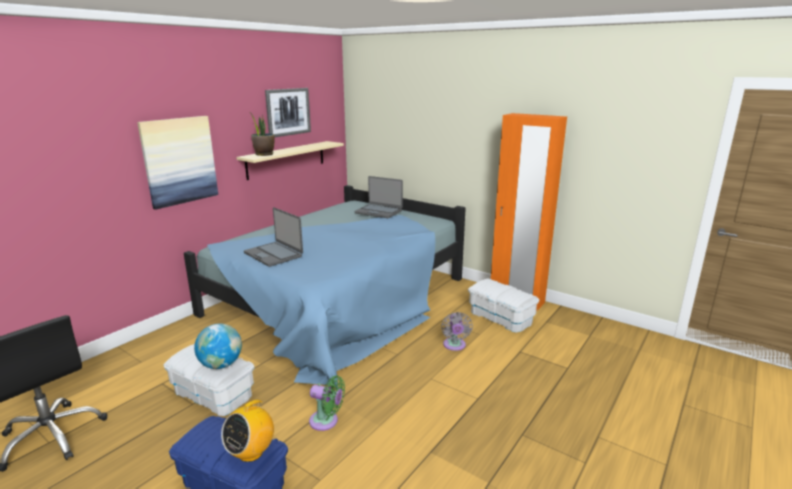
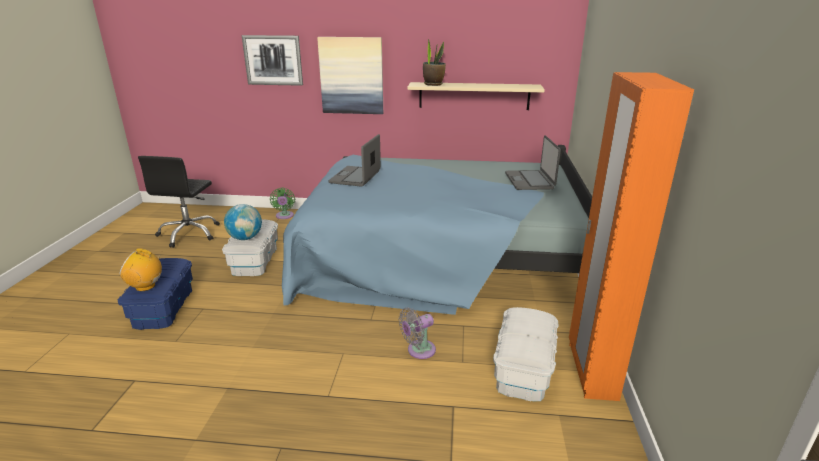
camera: 60 degrees right, 5 degrees up
(288, 112) = (484, 43): picture -> picture (273, 60)
(326, 421) = (245, 318): green fan -> green fan (284, 216)

